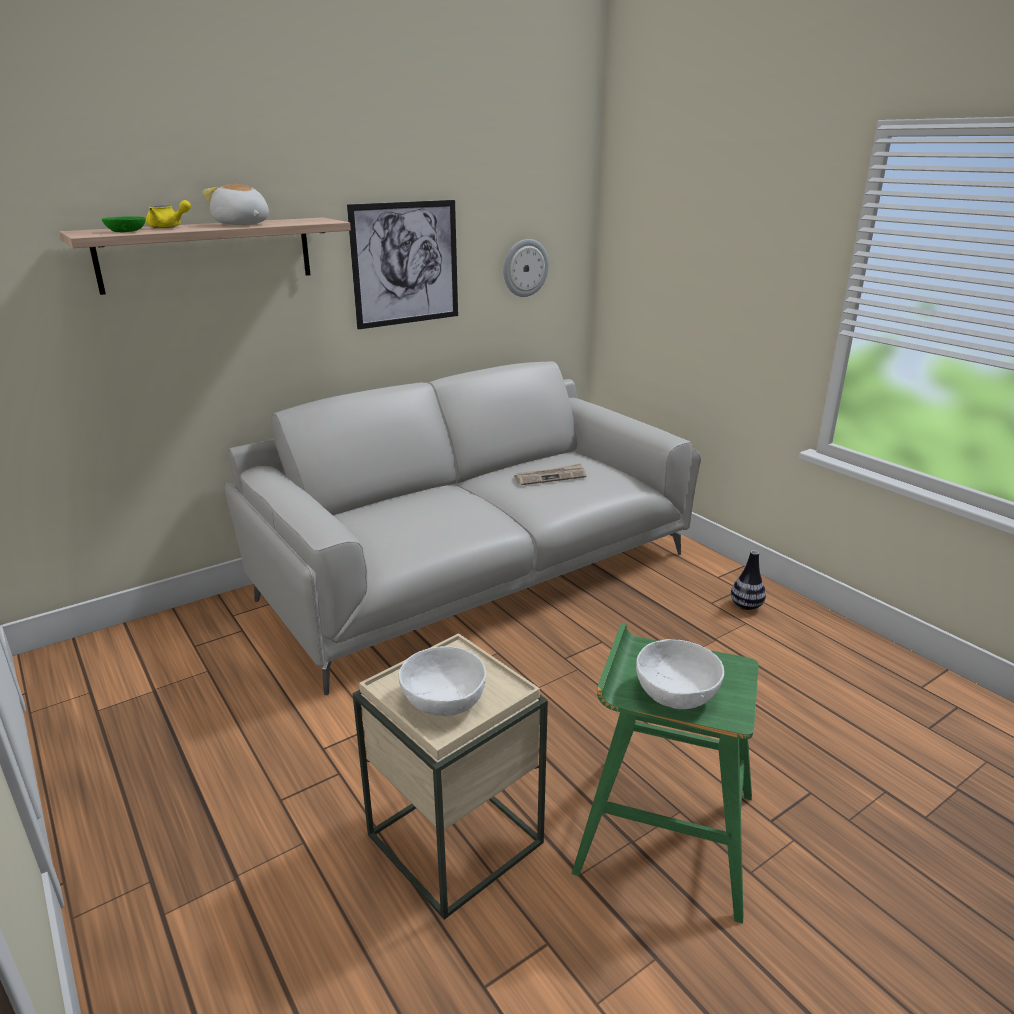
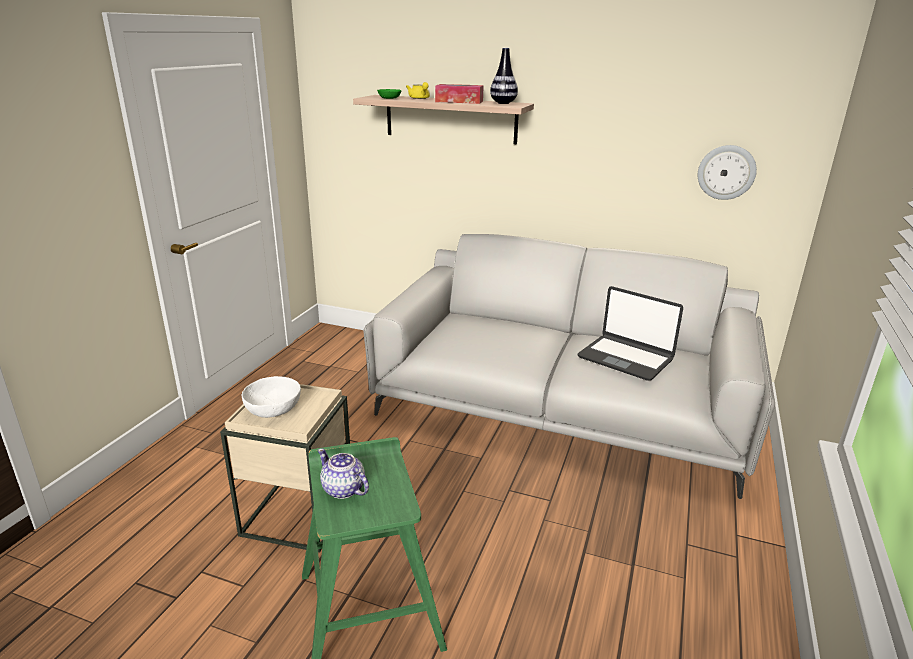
camera: 55 degrees right, 0 degrees up
(242, 224) = (459, 101): plush toy -> tissue box
(405, 263) = (598, 148): picture -> none
(551, 477) = (625, 358): newspaper -> laptop
(677, 693) = (343, 489): white bowl -> teapot
(746, 606) = (713, 569): vase -> vase (503, 103)

